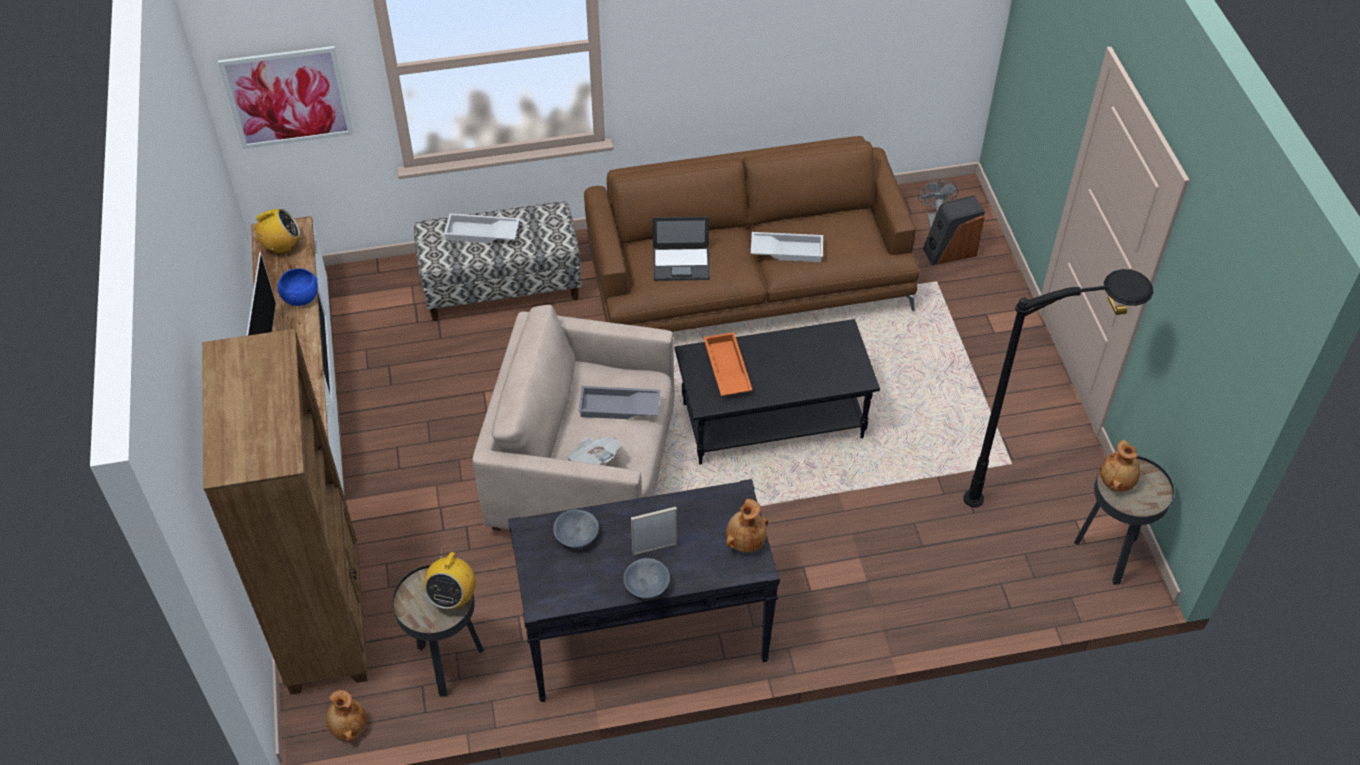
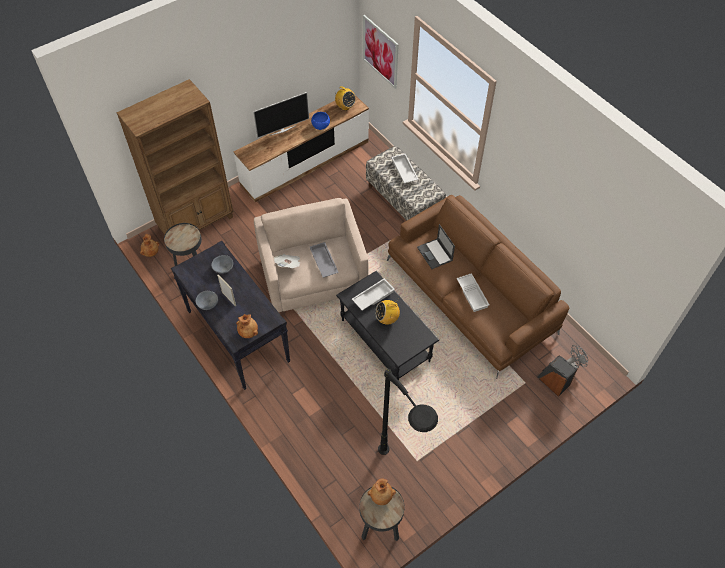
camera: 65 degrees right, 5 degrees up
(452, 597) = (186, 243): radio -> radio (387, 319)
(726, 369) = (373, 296): orange tray -> white tray

